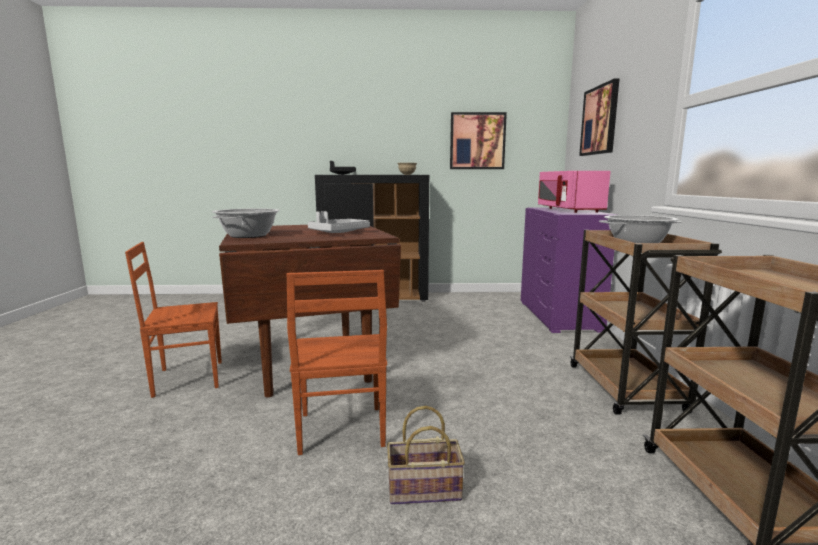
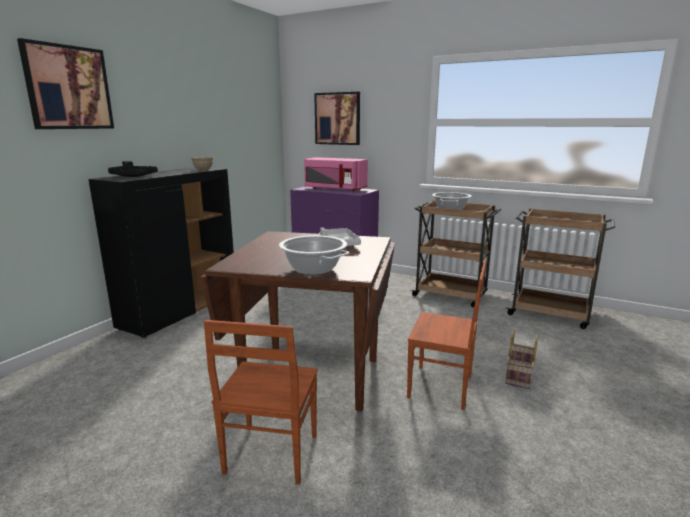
camera: 60 degrees left, 5 degrees up
(477, 141) = (230, 129): picture -> picture (68, 88)

